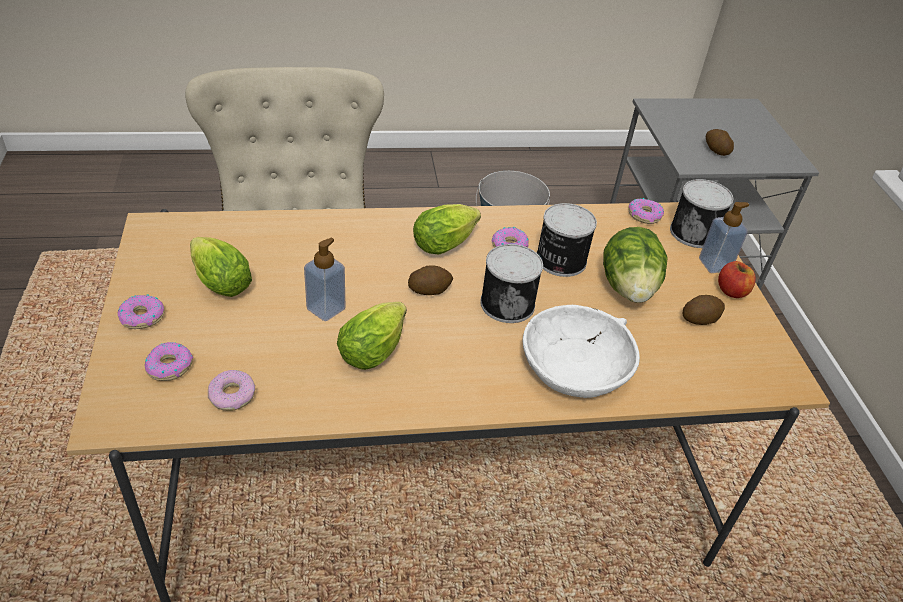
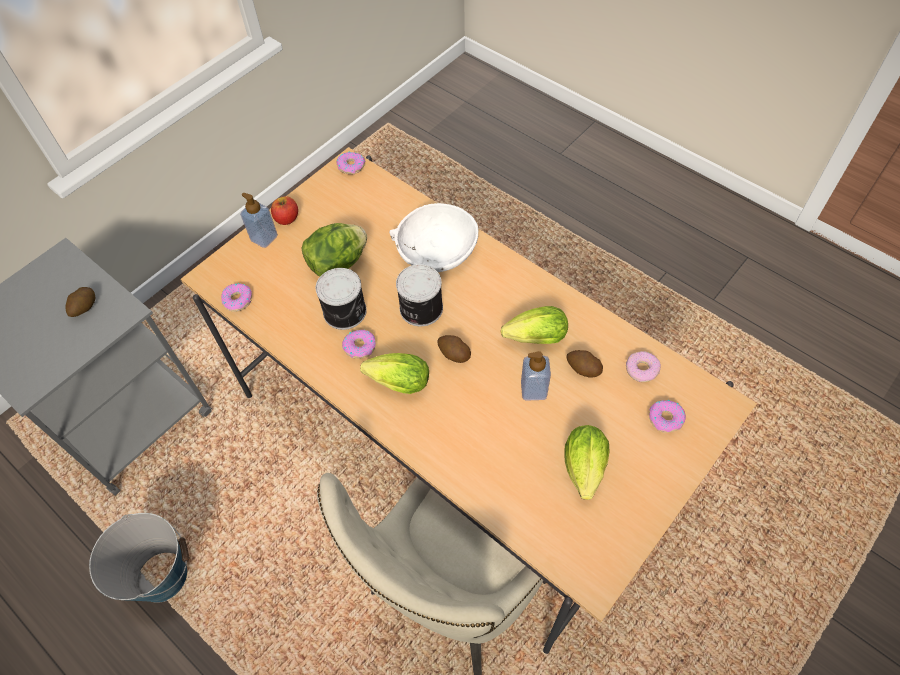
camera: 125 degrees left, 15 degrees up
(142, 317) = (659, 476): donut -> donut (351, 166)
(694, 232) = (232, 264): can -> none
(700, 319) = (332, 219): potato -> potato (583, 369)

